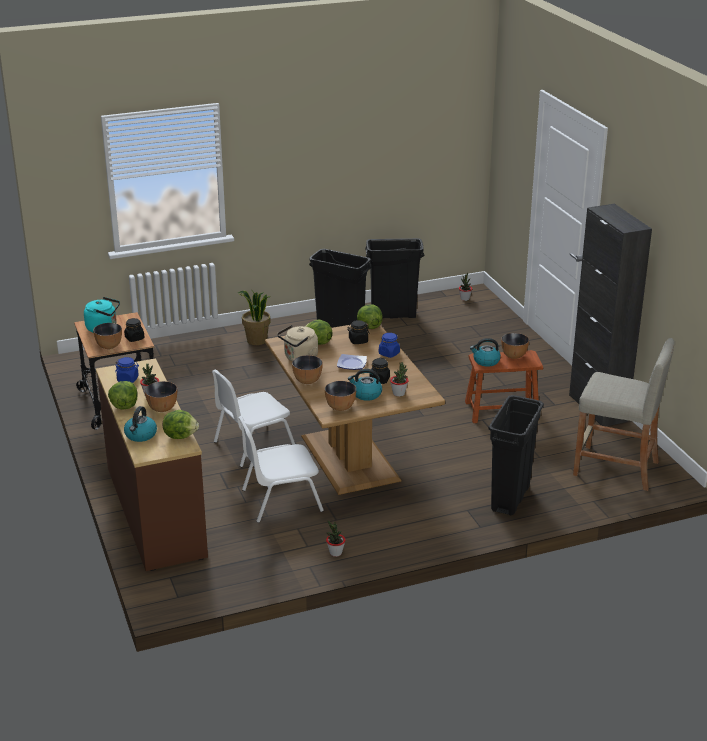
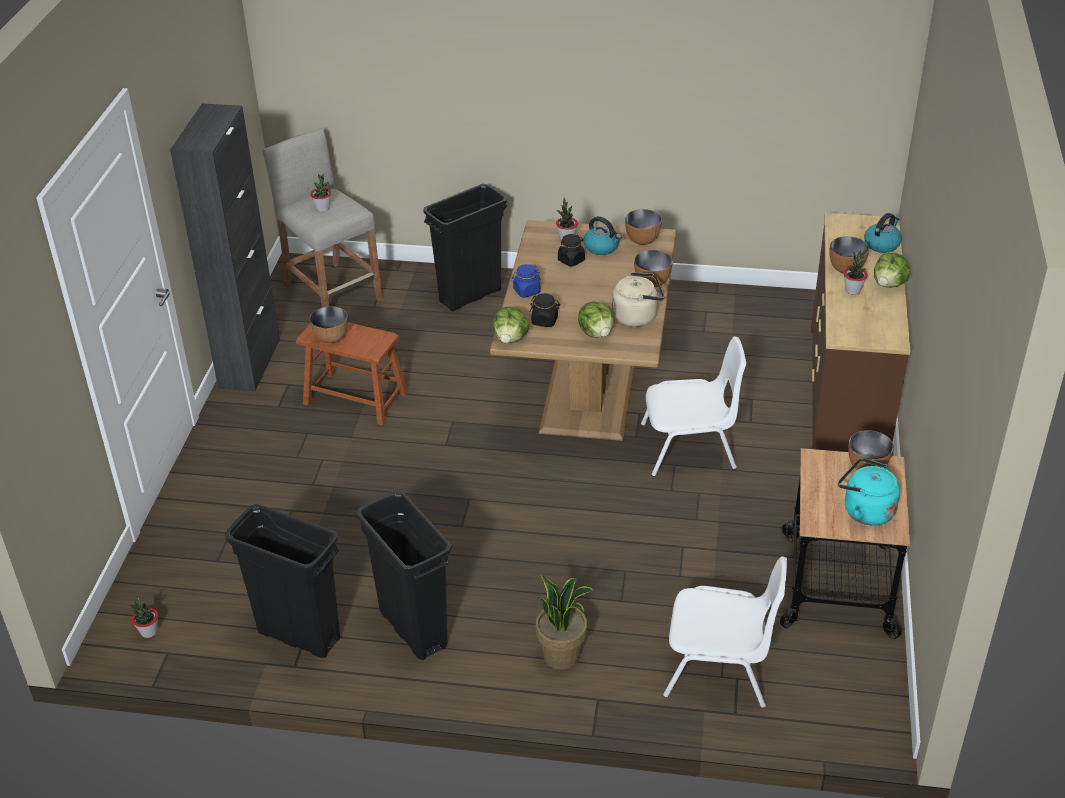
camera: 150 degrees left, 10 degrees up
(128, 379) = (873, 320): blue jar -> none
(134, 338) = (824, 472): black jar -> none
(180, 436) = (839, 232): lettuce -> none
(280, 500) = (702, 366): white chair -> white chair (720, 668)
(335, 553) = (683, 297): potted plant -> potted plant (322, 208)
(351, 364) = (583, 290): plate -> none
(486, 361) = (372, 341): kettle -> none

